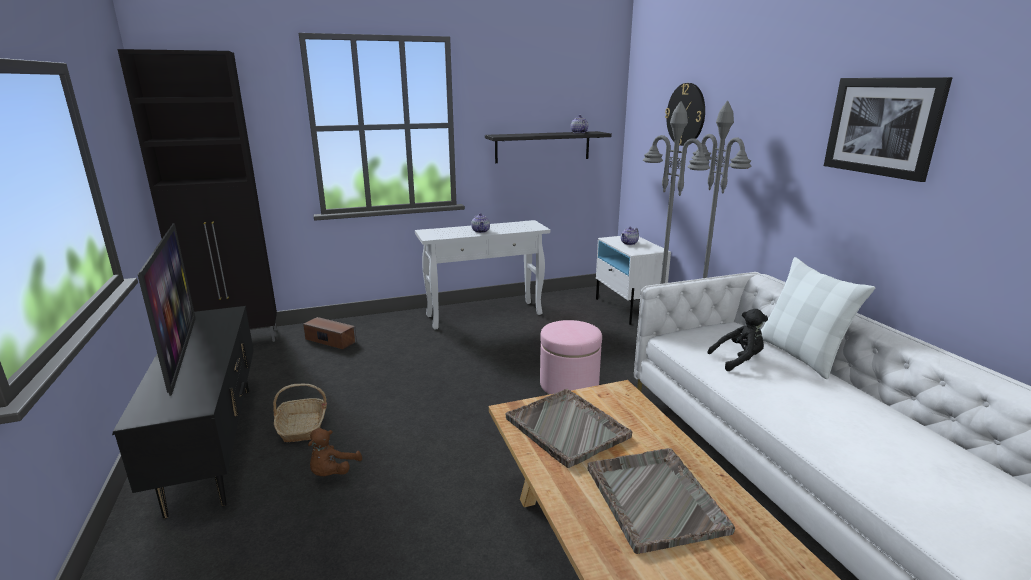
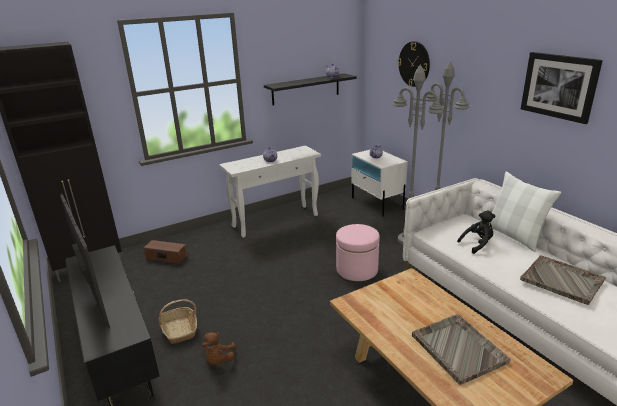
camera: 10 degrees left, 5 degrees up
(567, 428) = (388, 309): grey tray -> grey tray (562, 280)

